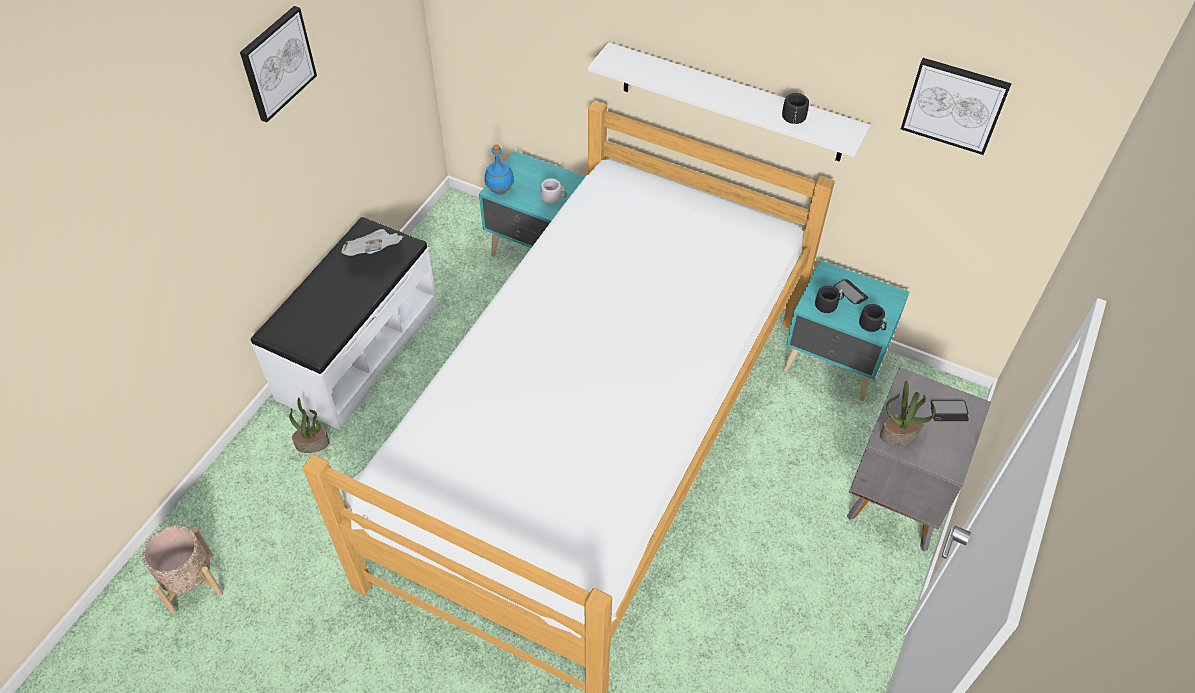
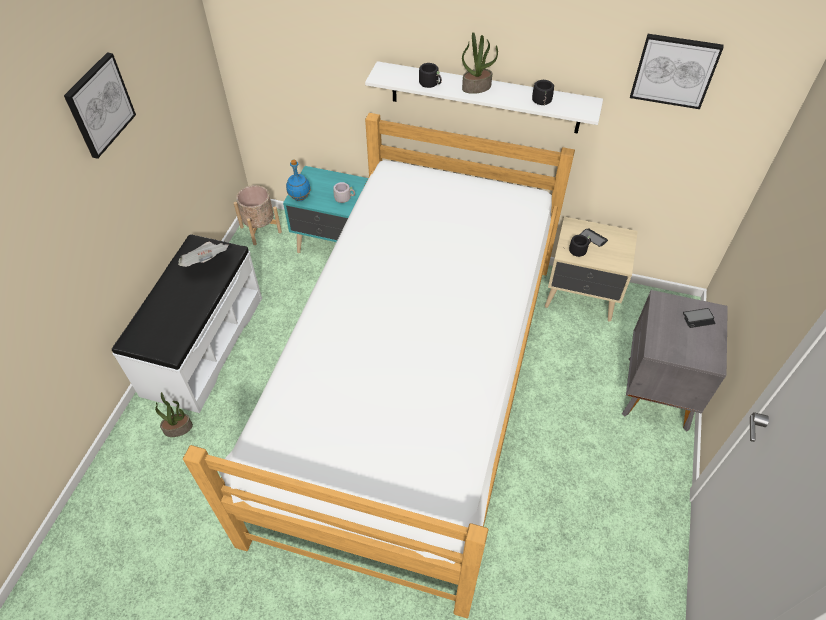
camera: 10 degrees left, 0 degrees up
(192, 583) = (93, 569): beige planter -> beige planter (261, 229)
(833, 365) = (581, 298): turquoise nightstand -> beige nightstand
(873, 325) = (617, 260): black mug -> black mug (431, 83)
(898, 434) = (666, 343): potted plant -> potted plant (476, 87)

